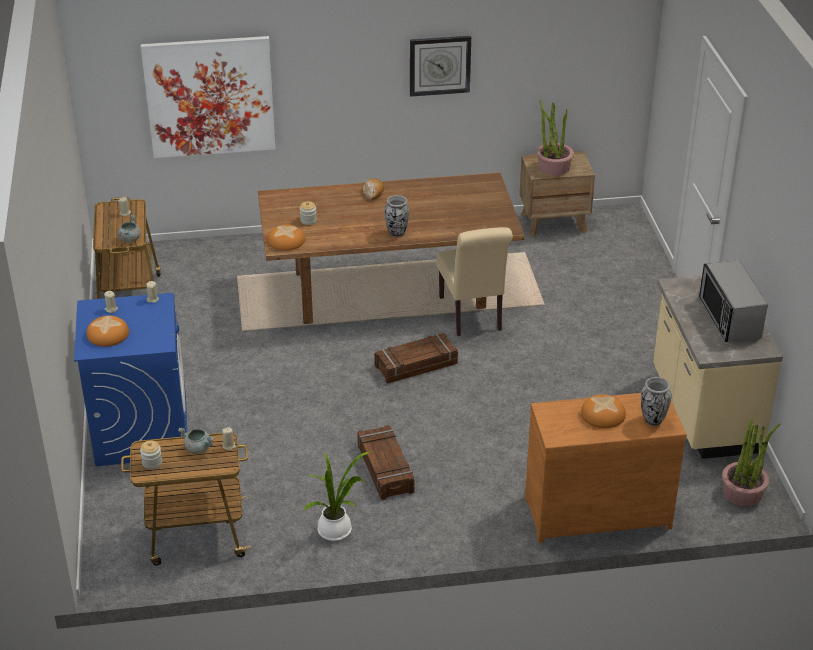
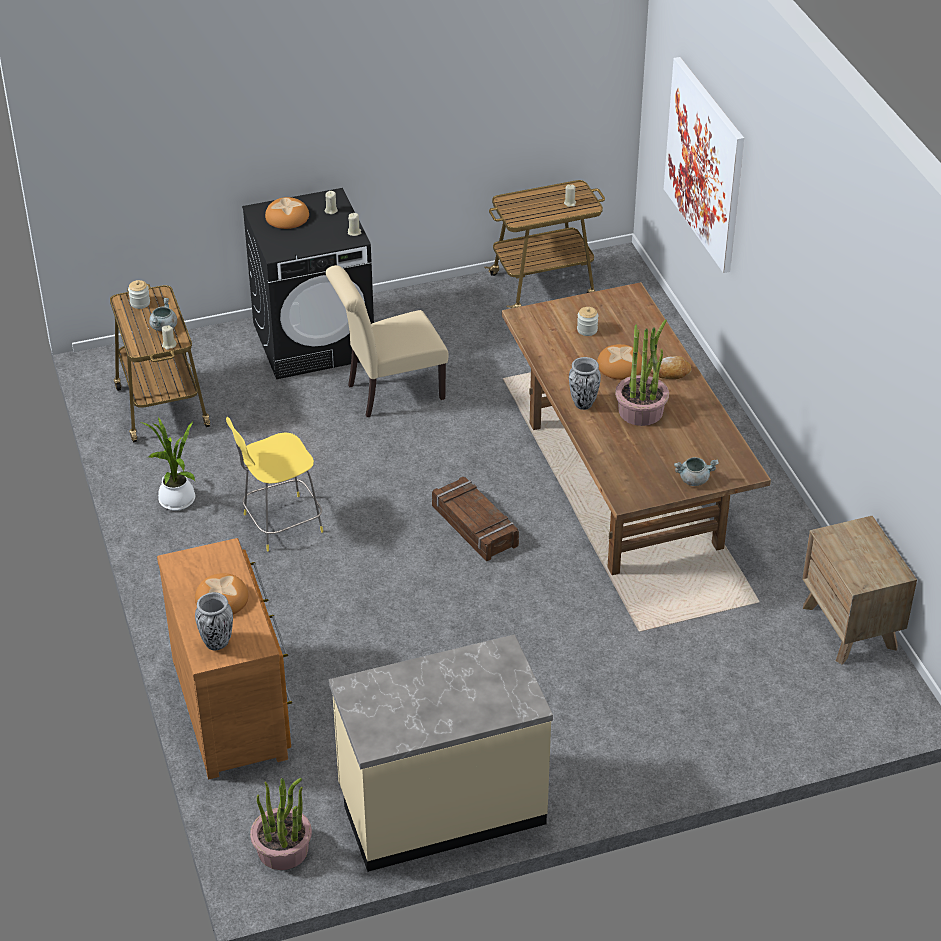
camera: 80 degrees right, 5 degrees up
(130, 238) = (518, 216): grey cooking pot -> grey cooking pot (694, 479)
(141, 429) = (314, 340): blue washing machine -> black washing machine
(286, 241) = (537, 320): bread -> bread (620, 366)
(384, 469) = (280, 524): crate -> yellow stool
(439, 65) = (837, 316): wall clock -> none
(472, 316) = (590, 565): beige chair -> beige chair (389, 392)
(553, 167) = (852, 550): potted plant -> potted plant (641, 411)
(729, 318) = (436, 707): microwave -> none

